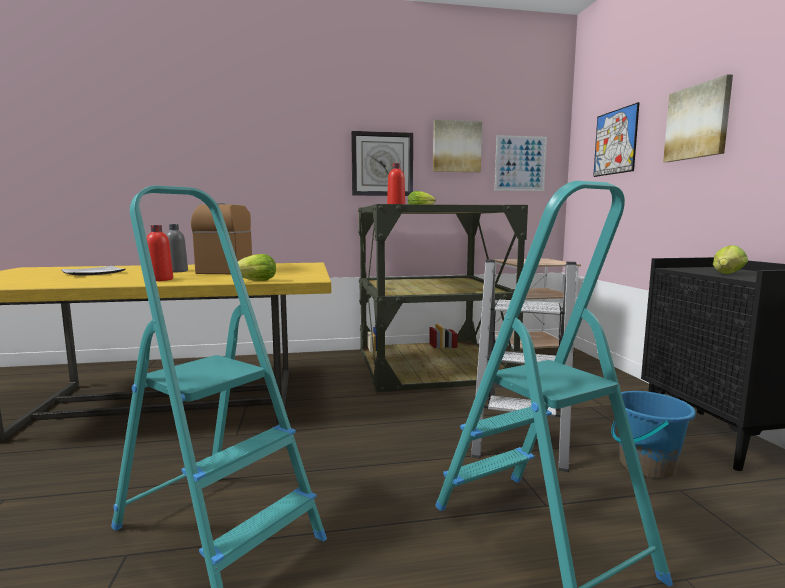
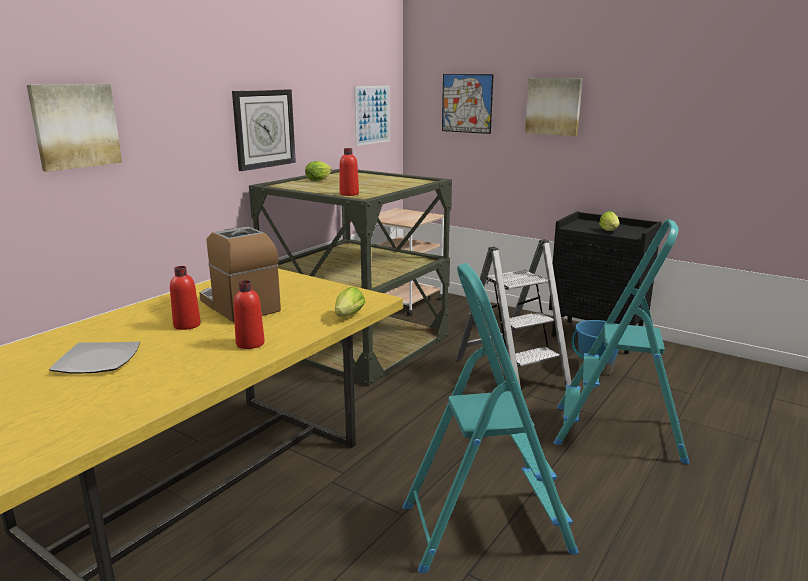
camera: 45 degrees left, 10 degrees up
(177, 271) = (187, 325): grey bottle -> red bottle
(456, 146) = (325, 101): picture -> picture (75, 126)

